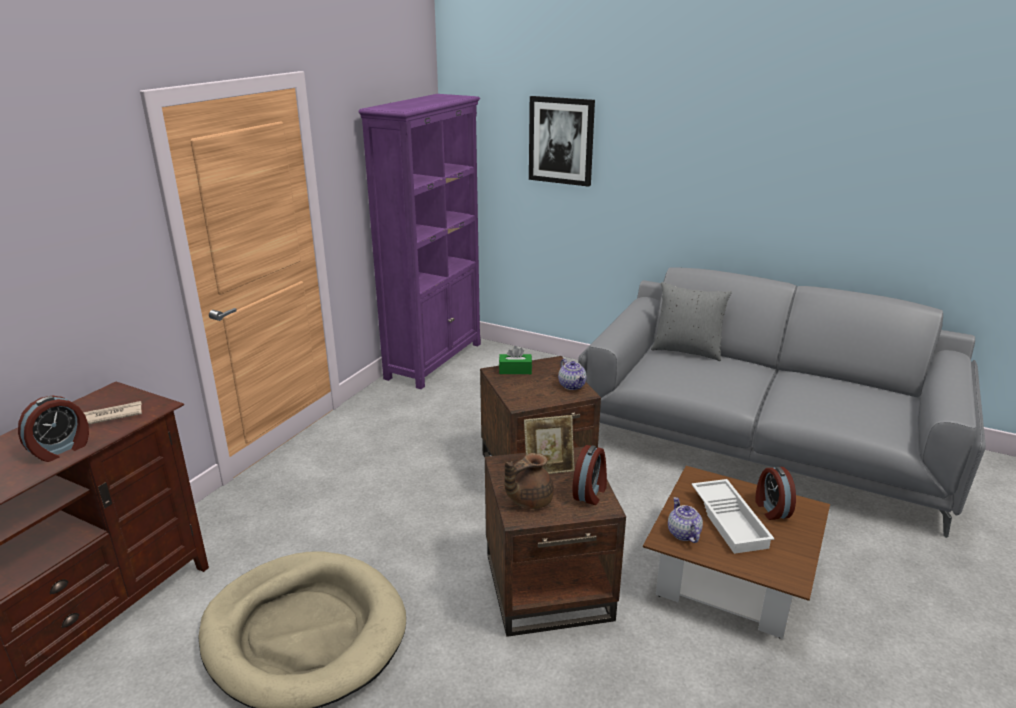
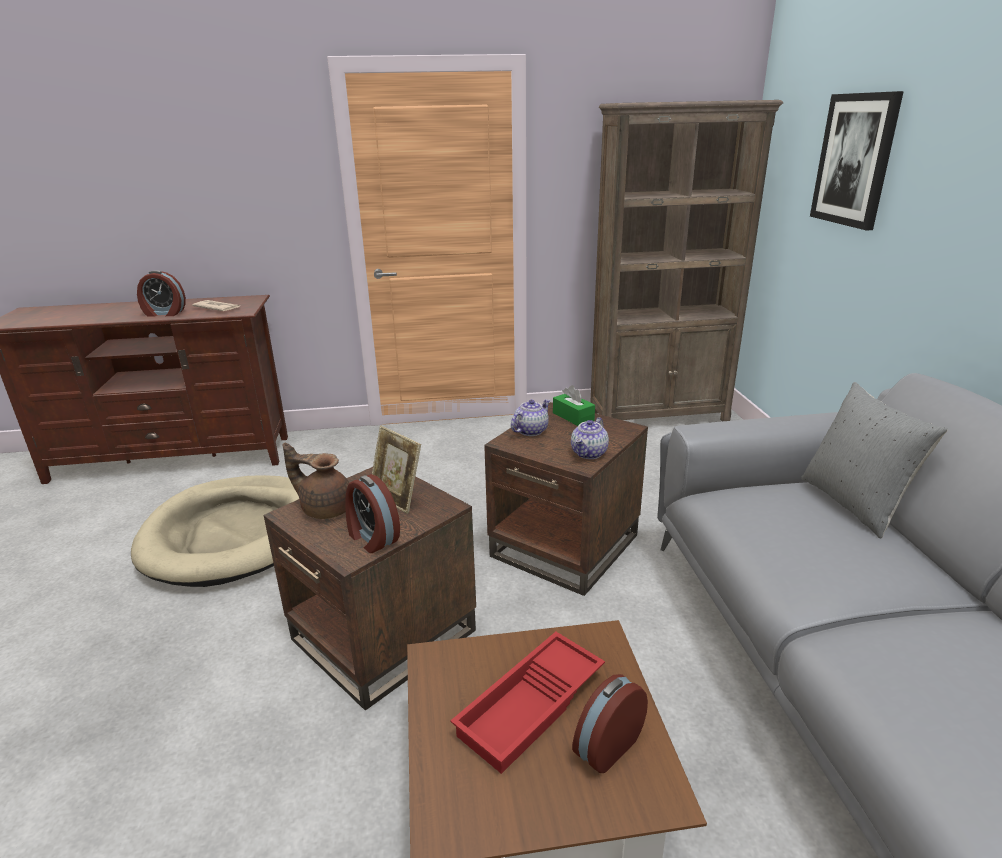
camera: 55 degrees right, 0 degrees up
(434, 360) = (659, 416): purple bookcase -> brown bookcase
(590, 493) = (372, 538): alarm clock -> alarm clock turned 60 degrees clockwise
(683, 533) = (460, 670): teapot -> teapot (530, 431)
(731, 520) = (532, 707): white tray -> red tray

